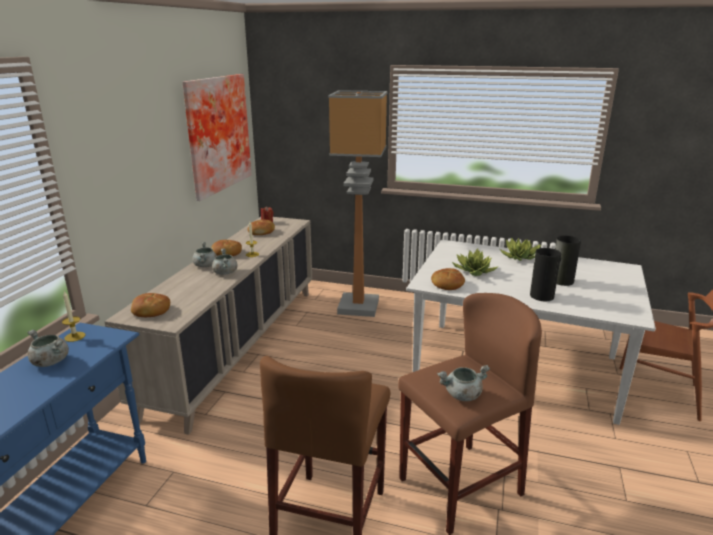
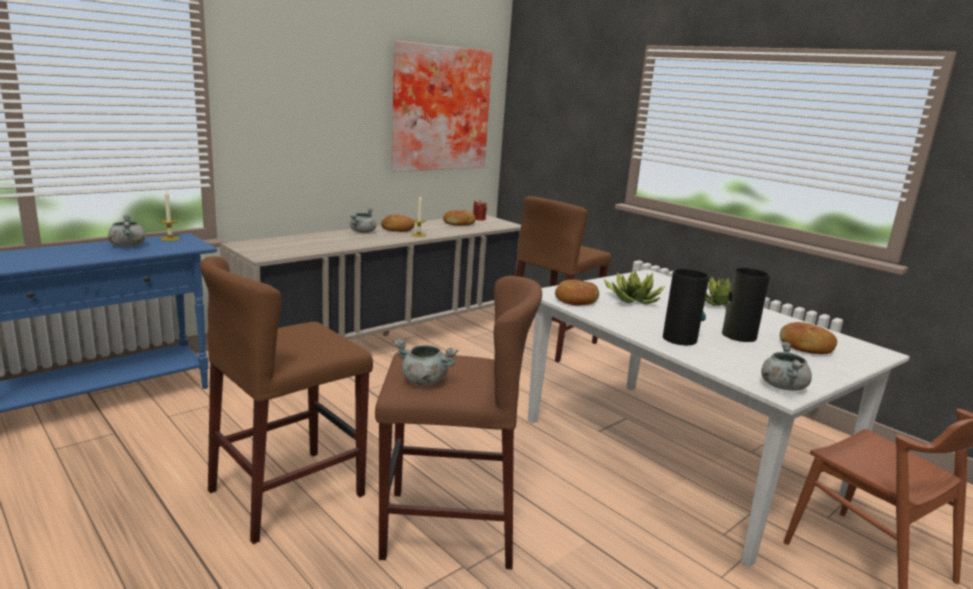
camera: 30 degrees right, 5 degrees down
(151, 311) = (263, 246): bread -> bread (805, 347)
(225, 272) = (369, 240): grey cooking pot -> grey cooking pot (782, 386)
(357, 307) = (552, 343): floor lamp -> brown stool

